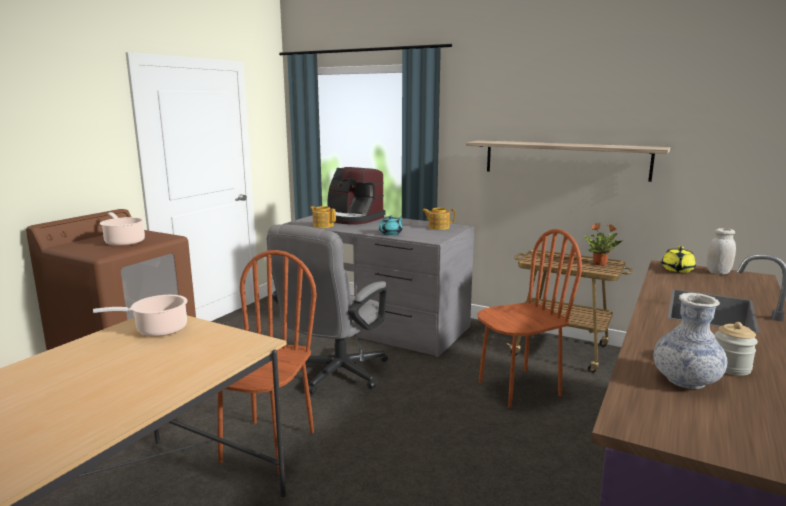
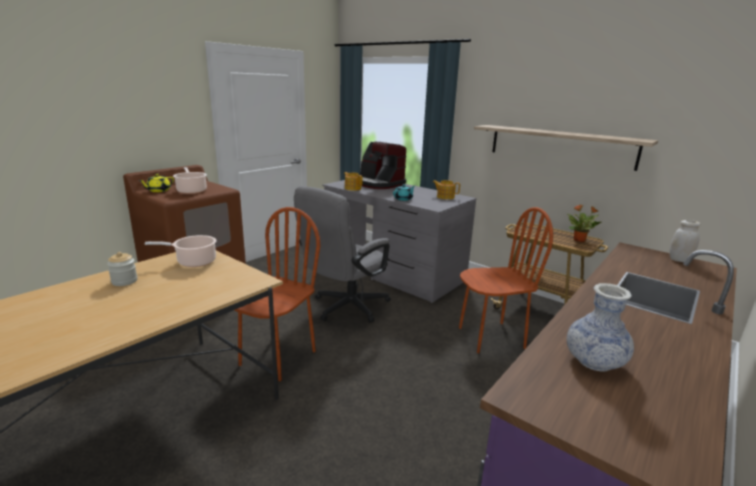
camera: 10 degrees right, 5 degrees up
(677, 270) = (640, 254): yellow teapot -> yellow teapot (158, 190)
(730, 367) = (645, 354): jar -> jar (124, 281)

